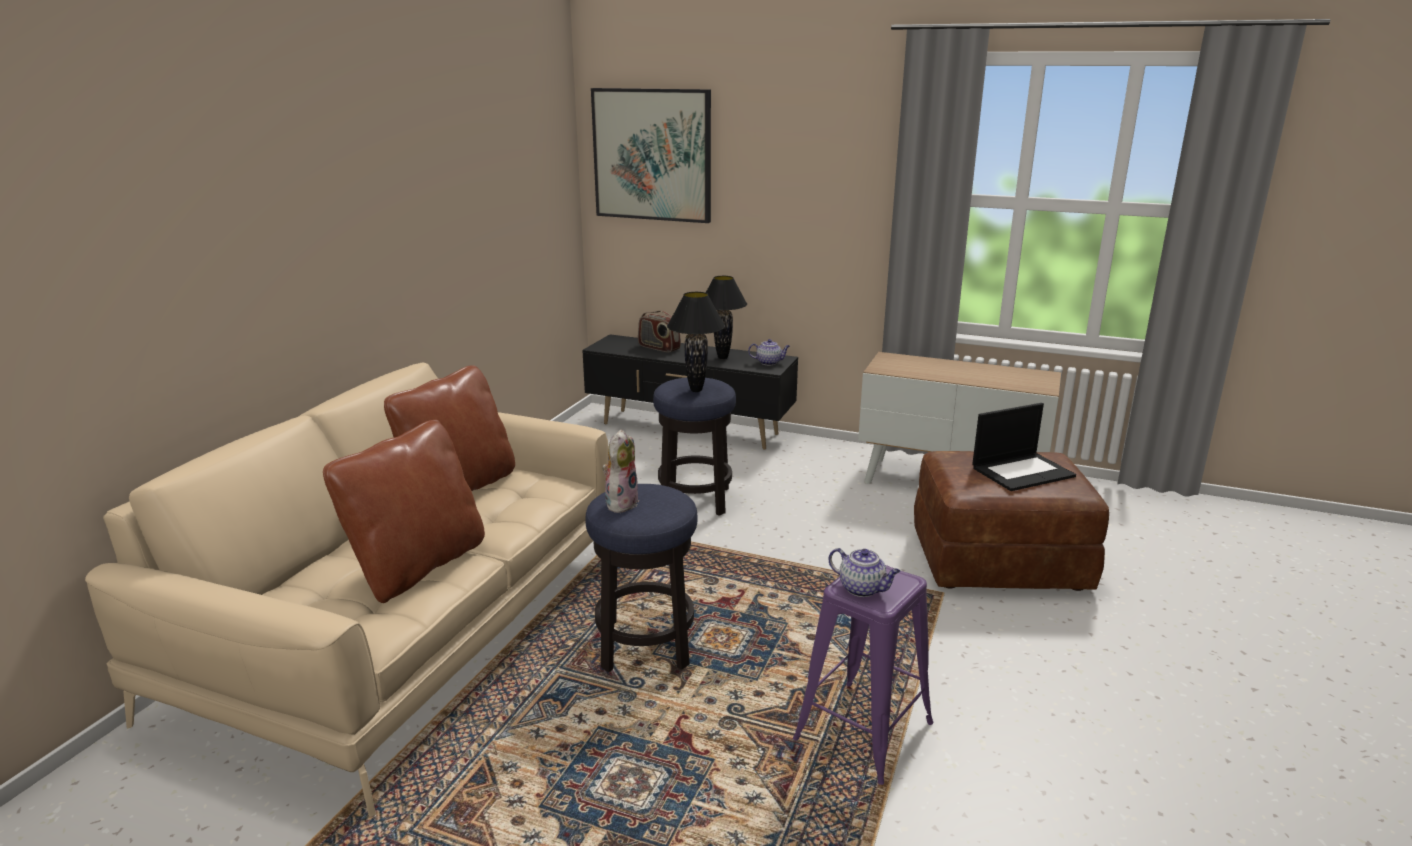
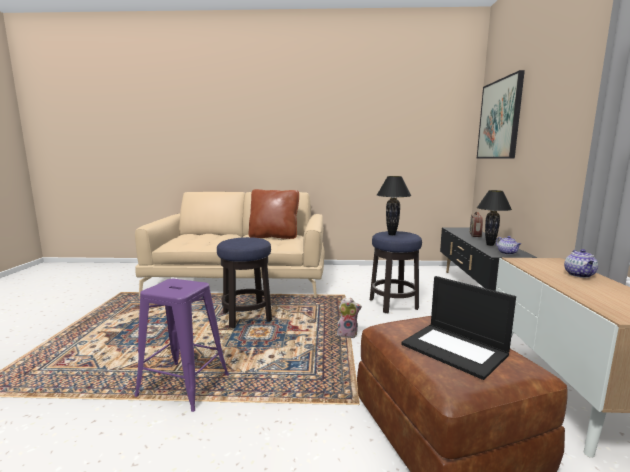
camera: 70 degrees right, 10 degrees down
(418, 566) = (213, 242): brown pillow -> none
(620, 503) = (241, 239): plush toy -> plush toy (347, 334)
(863, 589) = (170, 284): teapot -> teapot (579, 275)

